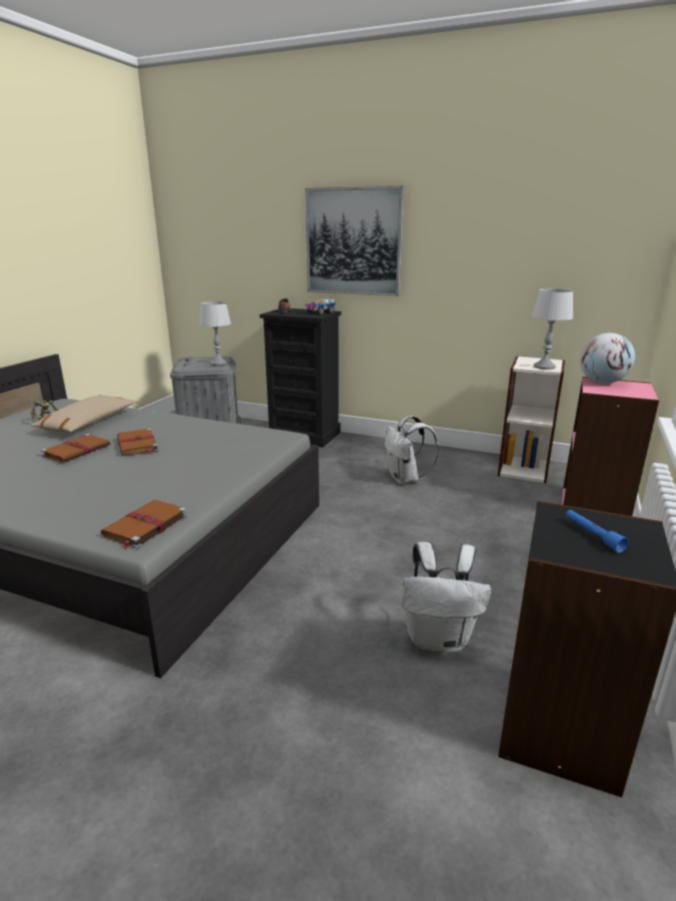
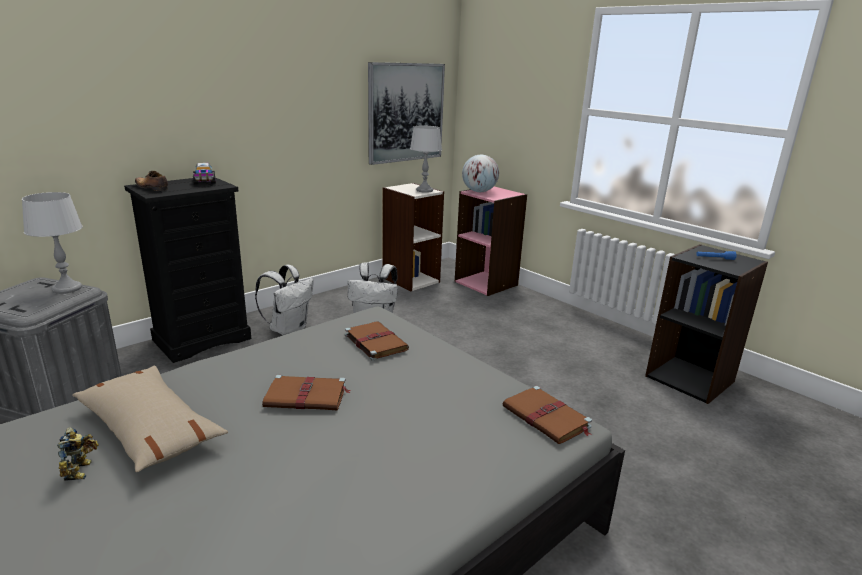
camera: 65 degrees left, 0 degrees up
(78, 450) = (277, 443): brown book -> brown book (375, 342)
(353, 242) = (216, 91): picture -> picture (405, 112)
(439, 639) = (603, 386): white backpack -> white backpack (288, 329)

